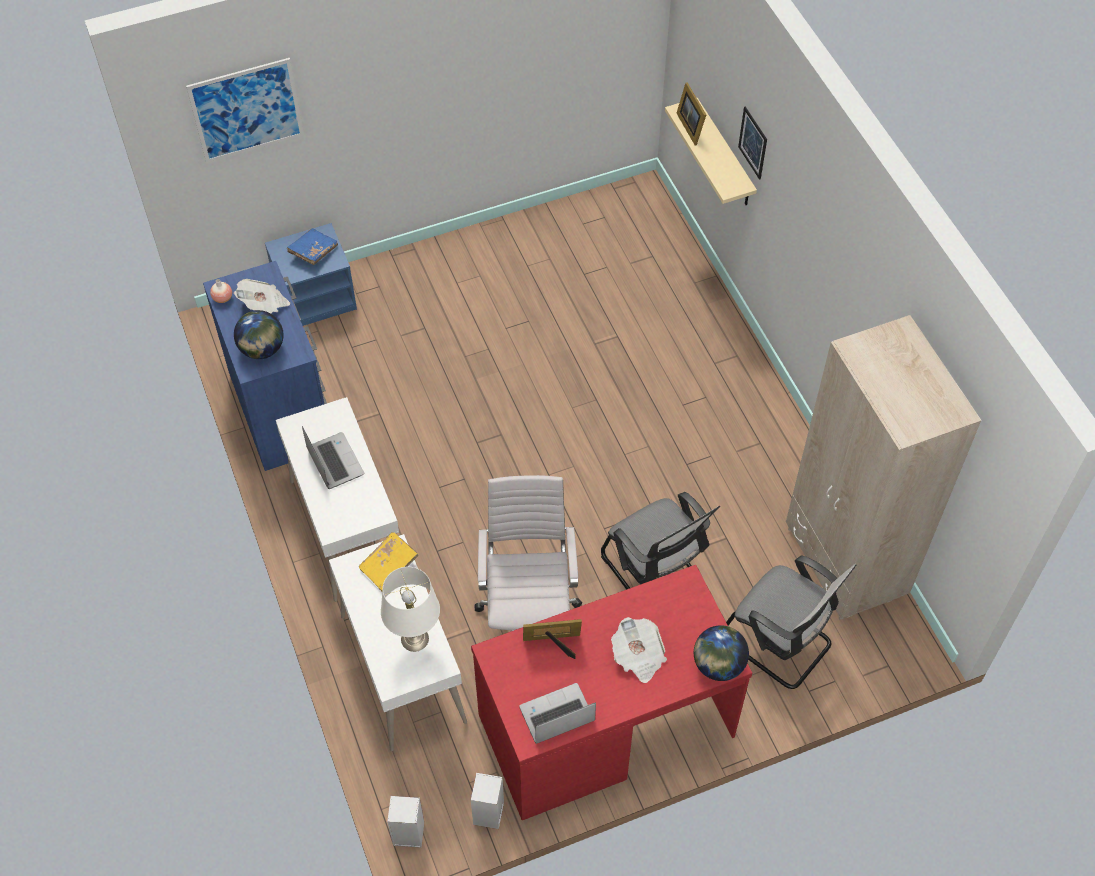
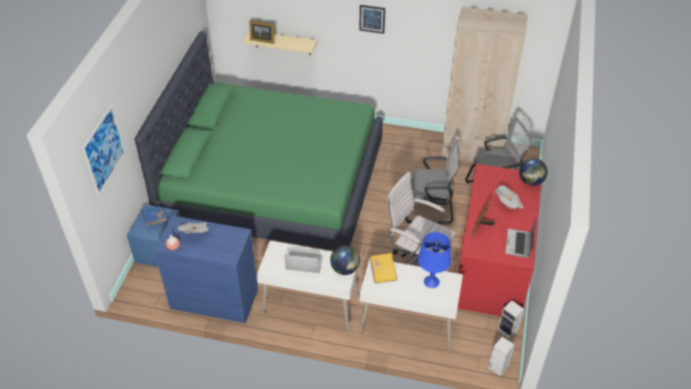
camera: 55 degrees left, 10 degrees down
(262, 349) = (223, 246): globe -> globe (345, 269)
(414, 639) = (431, 282): white table lamp -> blue table lamp
(540, 341) = (273, 182): none -> green bed
(753, 143) = (306, 18): picture -> picture (372, 19)

